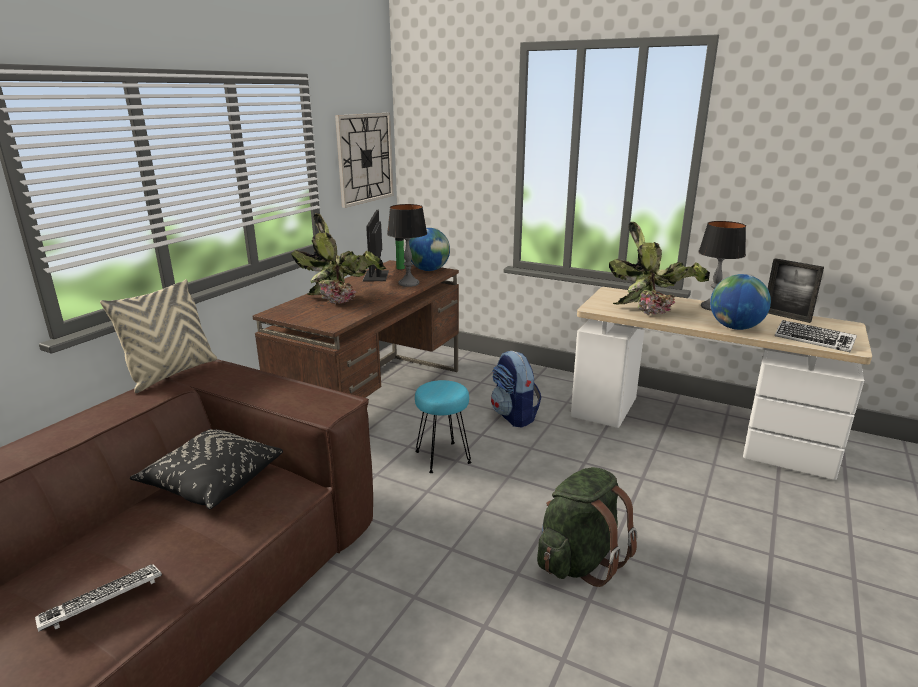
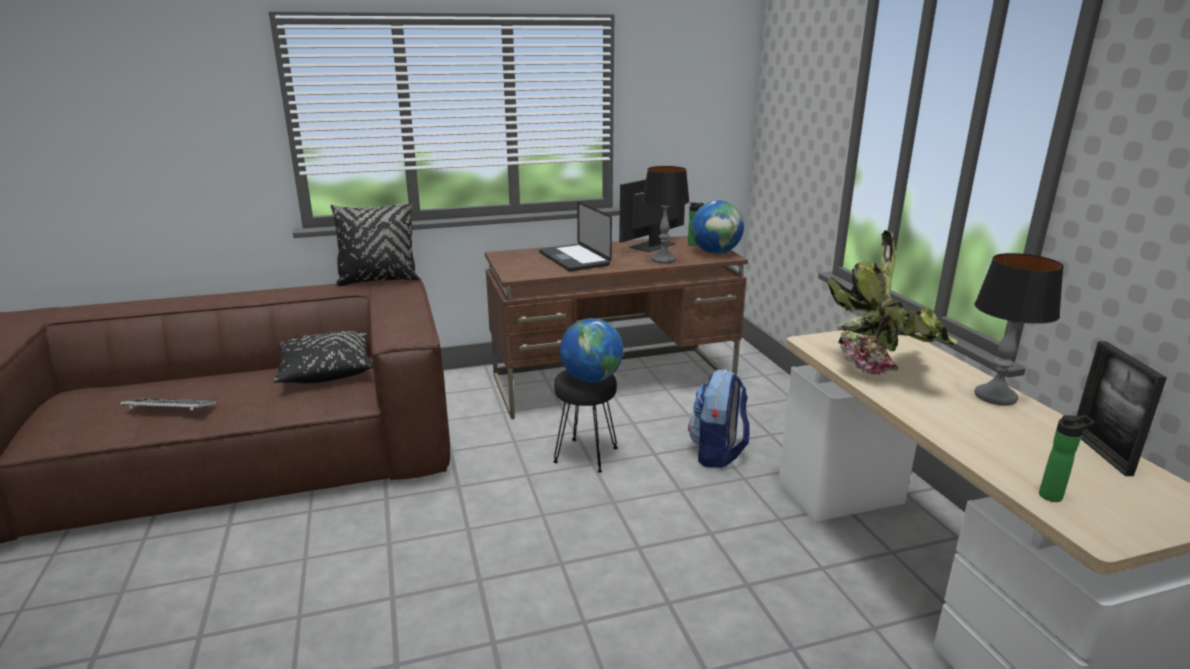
camera: 45 degrees right, 0 degrees up
(171, 373) = (378, 280): beige pillow -> black pillow
(344, 300) = (574, 259): potted plant -> laptop
(365, 158) = (697, 112): wall clock -> none
(442, 458) = (585, 456): turquoise stool -> black stool
(579, 560) = (543, 608): green backpack -> none
(735, 328) = (955, 430): globe -> globe (591, 379)
(813, 340) = (1053, 496): keyboard -> bottle

